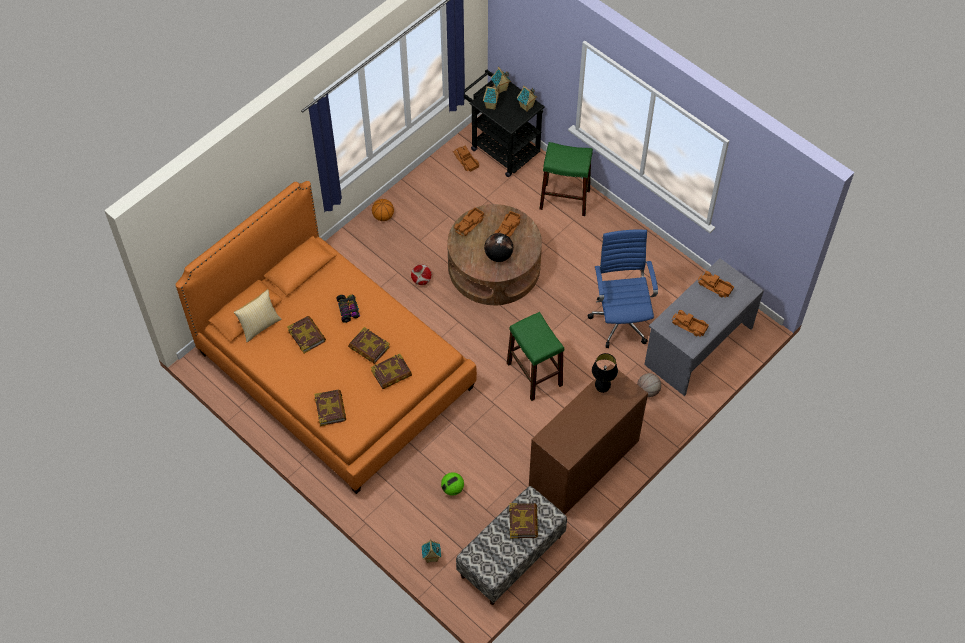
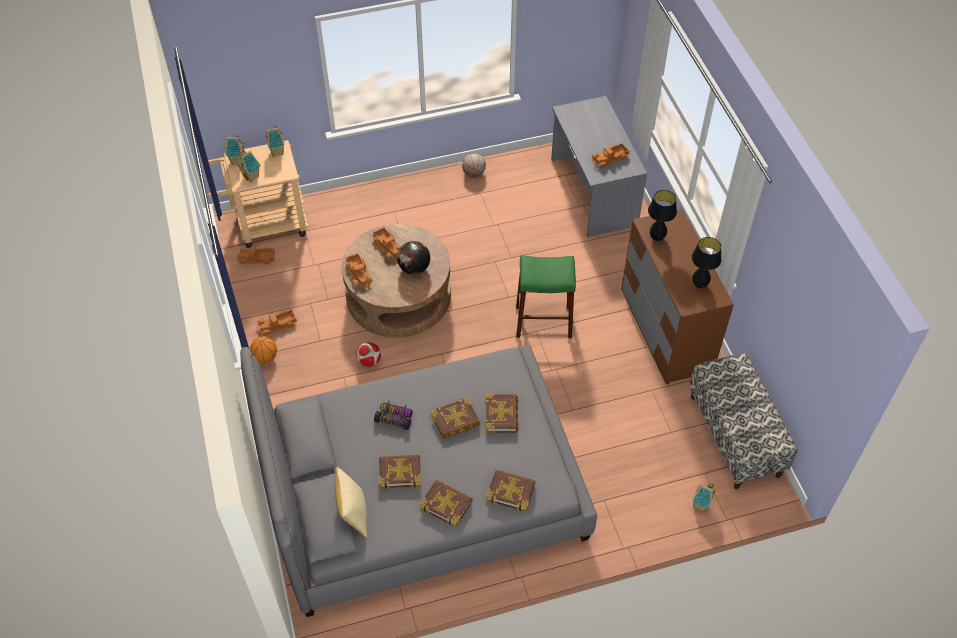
camera: 60 degrees left, 5 degrees down
(335, 370) = (422, 490): orange bed -> grey bed
(452, 489) = (631, 449): football -> none
(500, 147) = (265, 225): black cart -> beige cart
(523, 522) = (734, 389): book -> book (446, 504)
(564, 199) = (365, 207): green stool -> none
(572, 438) = (699, 285): none -> black table lamp
(620, 319) = (528, 230): blue office chair -> none
(648, 391) = (616, 247): basketball -> basketball (474, 173)
(715, 287) = (581, 124): toy truck -> toy truck (278, 325)

